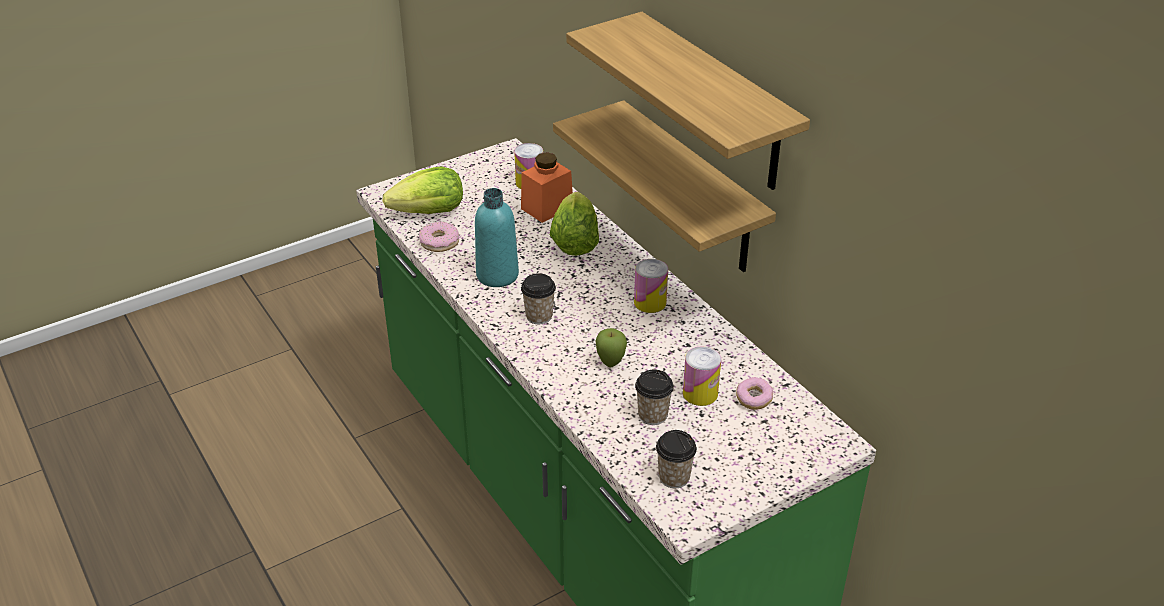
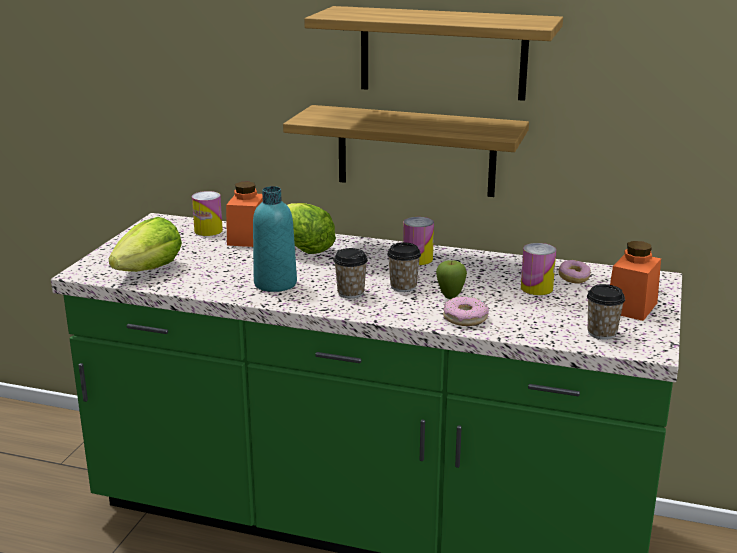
camera: 40 degrees left, 15 degrees down
(439, 242) = (190, 283): donut -> donut (465, 318)
(652, 415) = (528, 310): cup -> cup (403, 287)
(750, 464) = (631, 307): none -> orange jar

